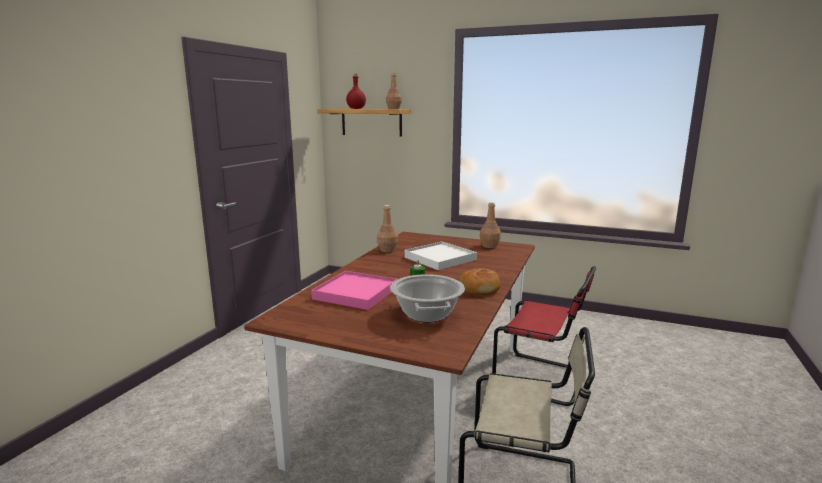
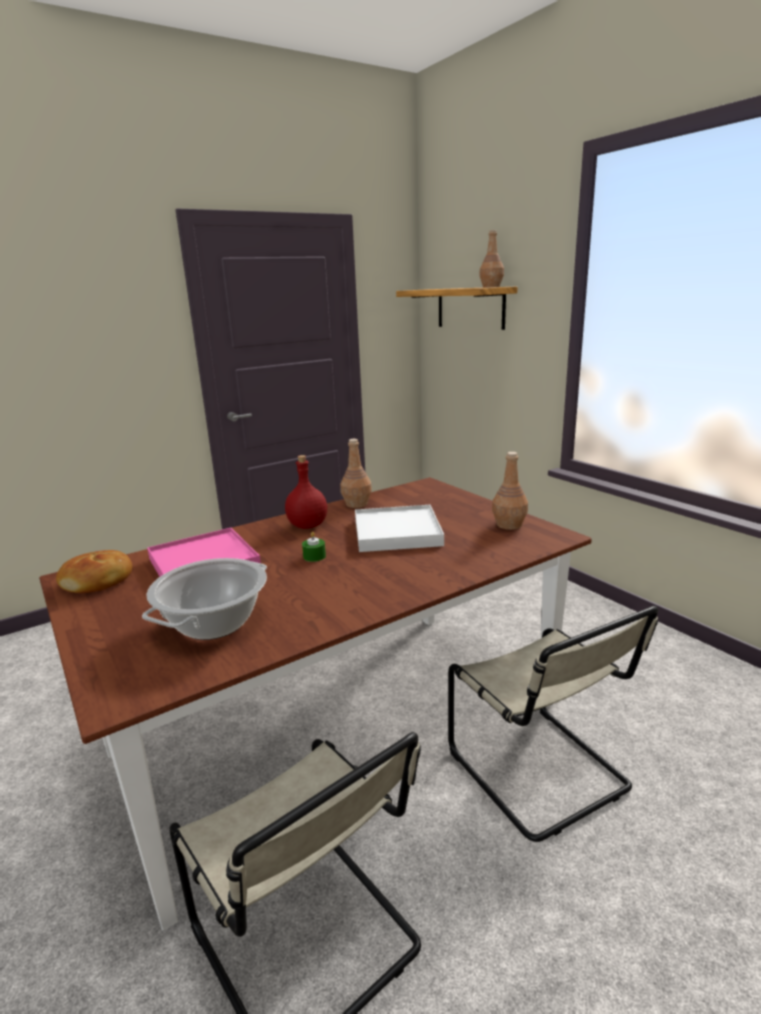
camera: 35 degrees right, 5 degrees up
(356, 108) = (445, 288): red bottle -> red bottle (307, 526)
(479, 288) = (355, 600): bread -> bread (98, 581)
(543, 379) = (542, 773): red chair -> beige chair

